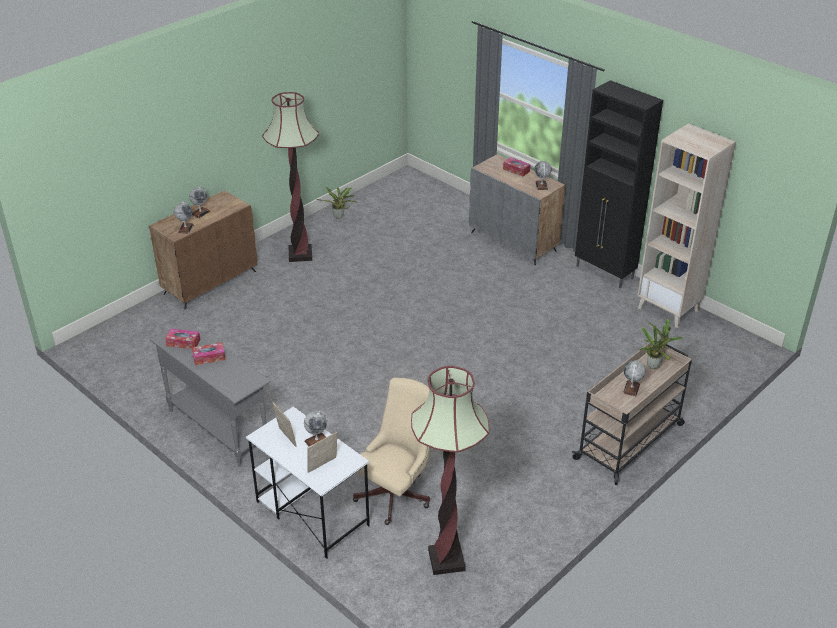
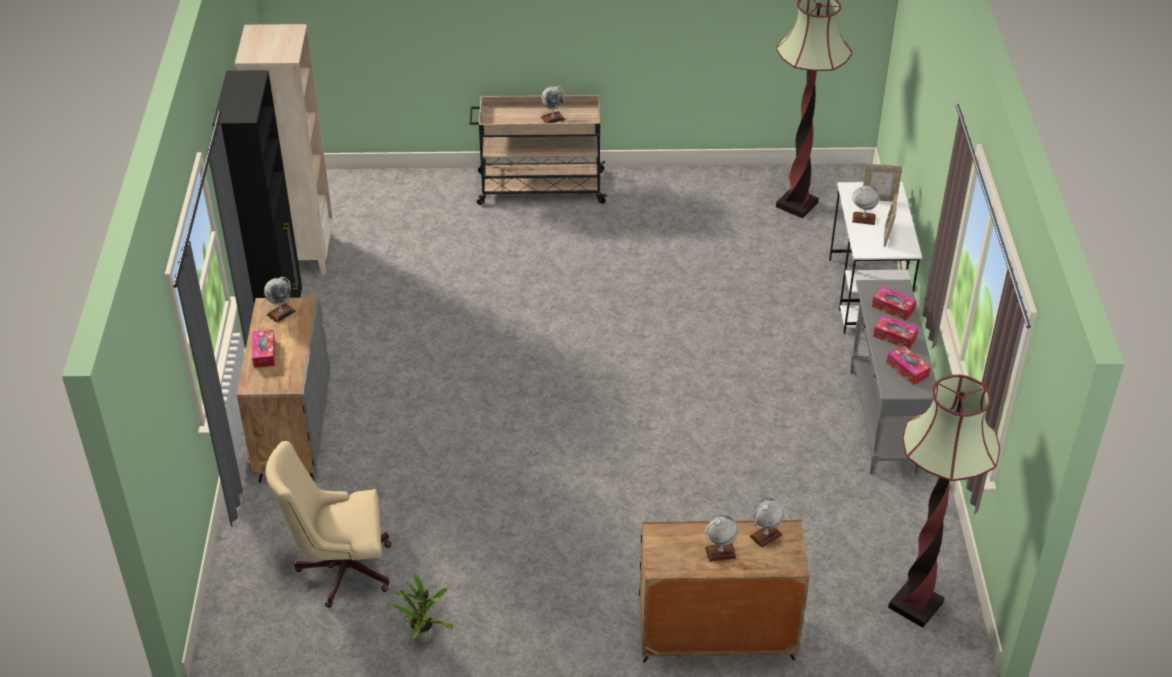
camera: 135 degrees left, 5 degrees up
(227, 375) = (893, 308): none -> tissue box
(300, 254) = (554, 601): floor lamp -> floor lamp (915, 605)
(397, 492) = (778, 267): beige office chair -> beige office chair (339, 568)
(654, 364) = (503, 121): potted plant -> none

